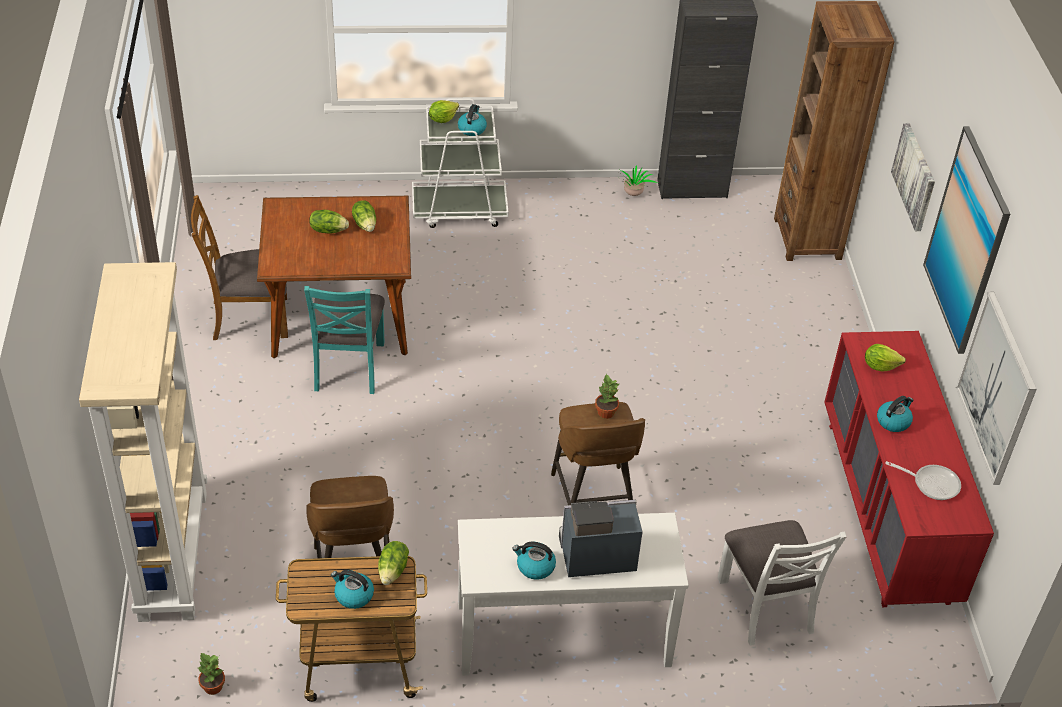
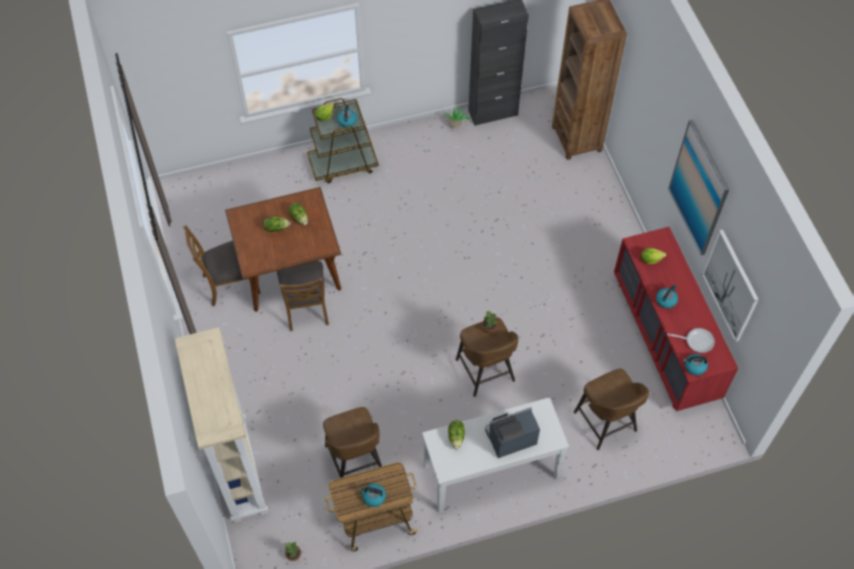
camera: 10 degrees left, 15 degrees up
(348, 366) = (306, 307): turquoise chair -> brown chair
(393, 570) = (392, 474): lettuce -> lettuce (456, 437)
(460, 210) = (343, 164): white cart -> brown cart
(535, 567) = (476, 455): kettle -> kettle (694, 367)
(767, 605) = (606, 423): white chair -> brown stool
(915, 176) = (654, 127): picture -> none

